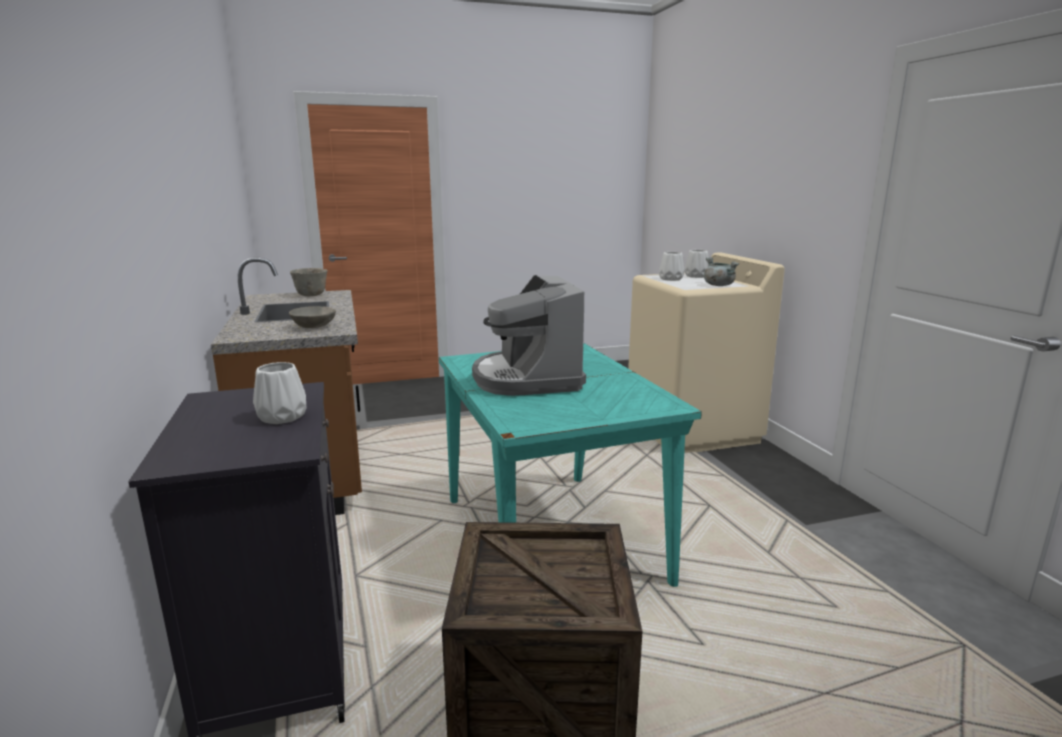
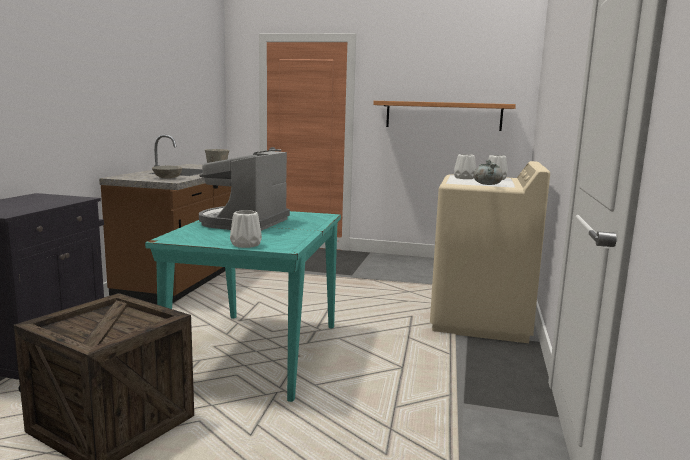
camera: 30 degrees right, 5 degrees down
(283, 416) = (40, 205): white vase -> white vase (246, 245)
(550, 200) = (443, 116): none -> shelf

